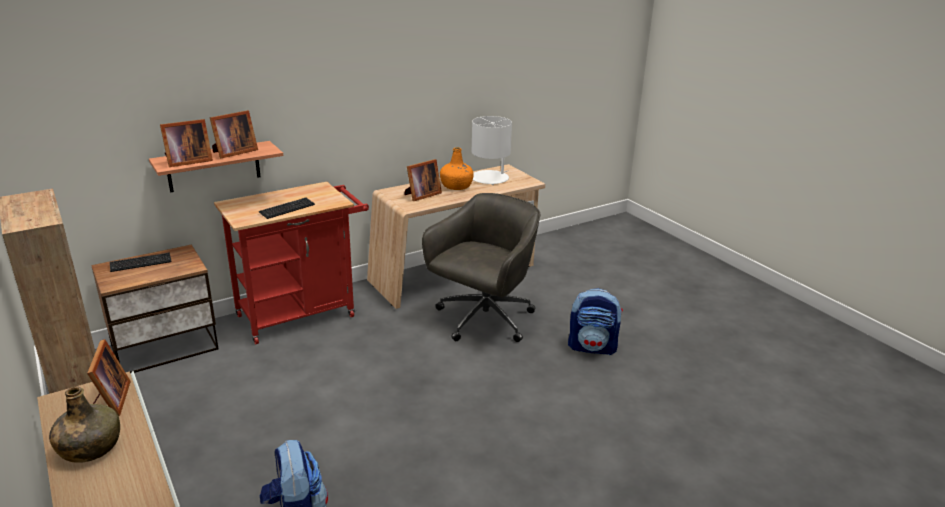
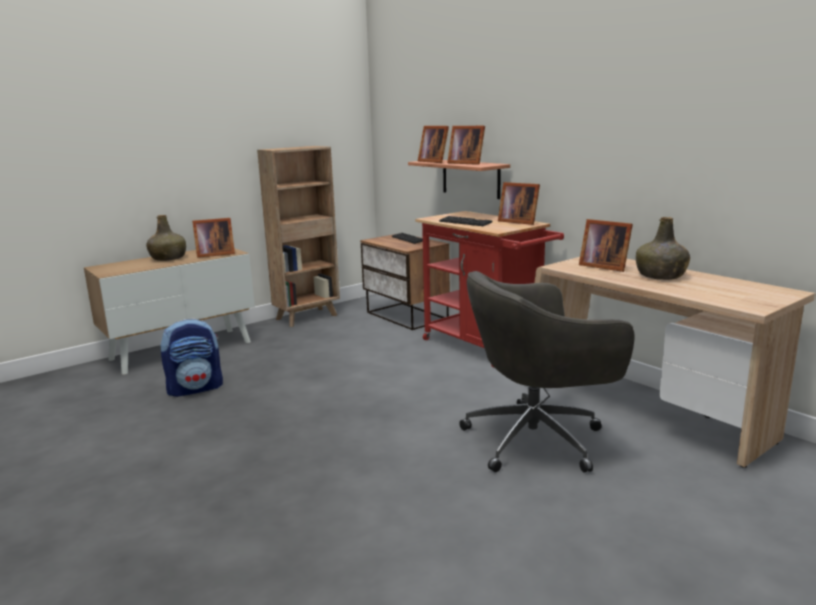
camera: 85 degrees right, 10 degrees down
(307, 190) = (518, 222): none -> picture frame
(456, 186) = (661, 276): orange bottle -> green bottle
(483, 320) = (537, 439): grey office chair -> grey office chair turned 135 degrees clockwise
(490, 178) = (724, 287): white table lamp -> none
(592, 347) = (515, 539): backpack -> none

